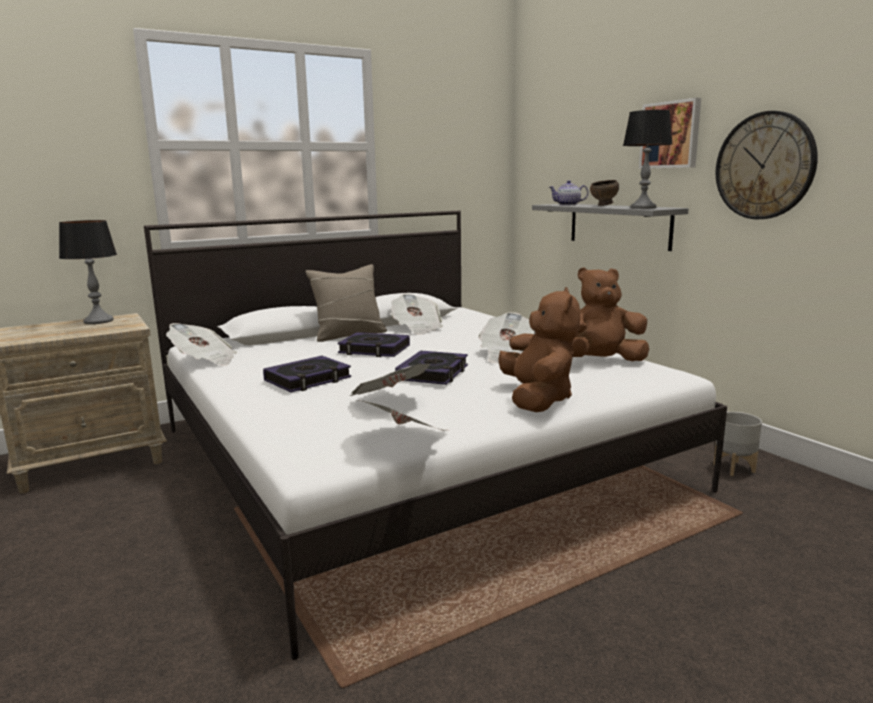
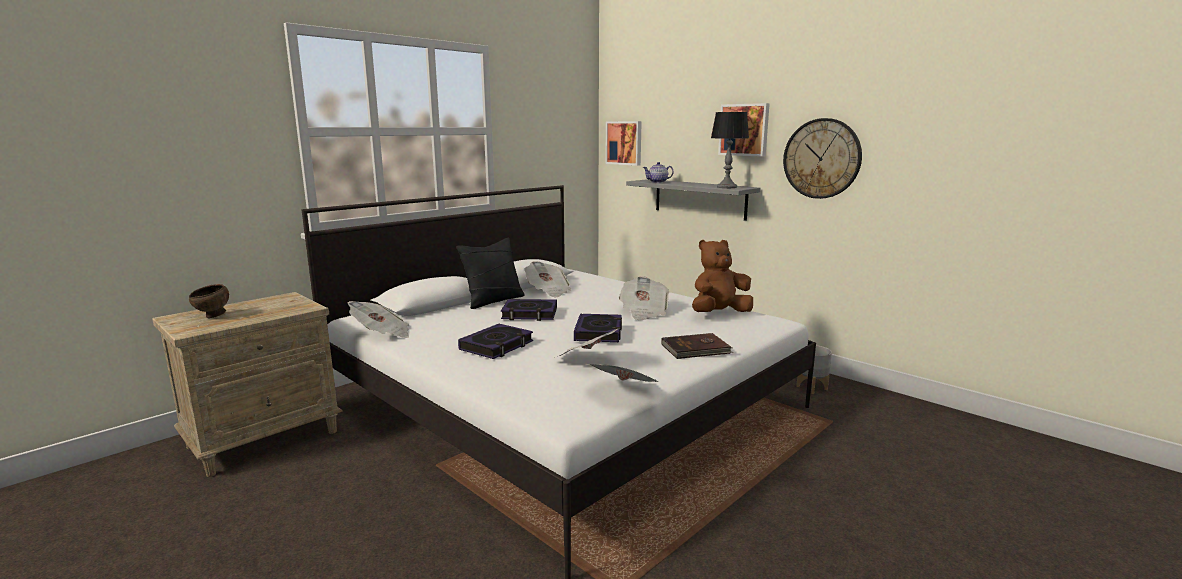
camera: 15 degrees left, 0 degrees up
(98, 321) = (266, 303): table lamp -> none
(349, 335) = (493, 300): beige pillow -> black pillow
(537, 399) = (696, 349): brown plush toy -> brown book
(540, 161) = (624, 143): none -> picture
(604, 205) = (689, 183): brown bowl -> brown bowl (213, 316)

